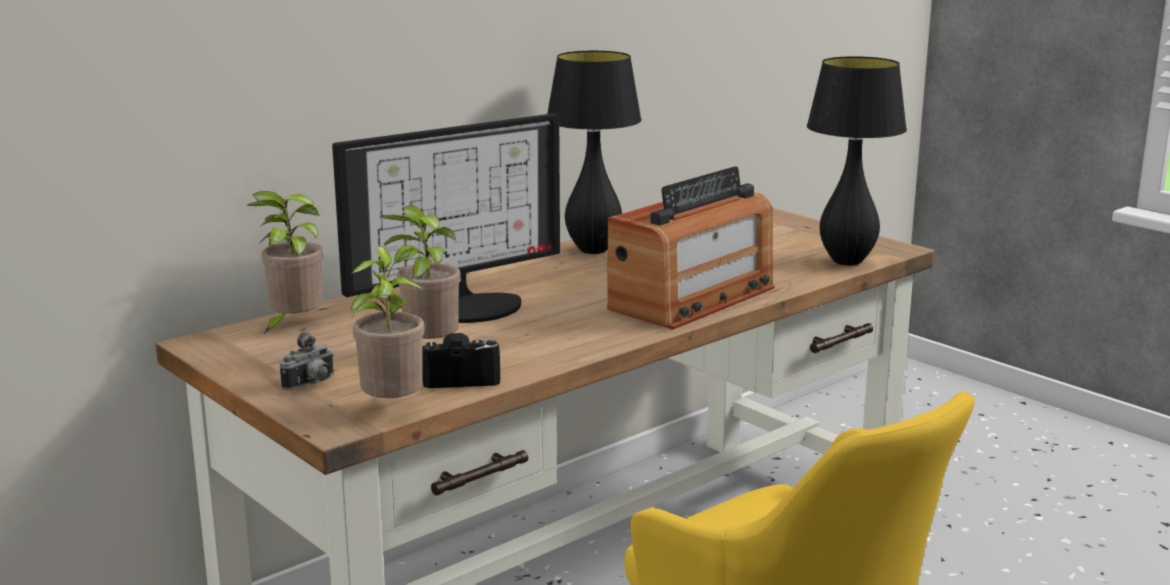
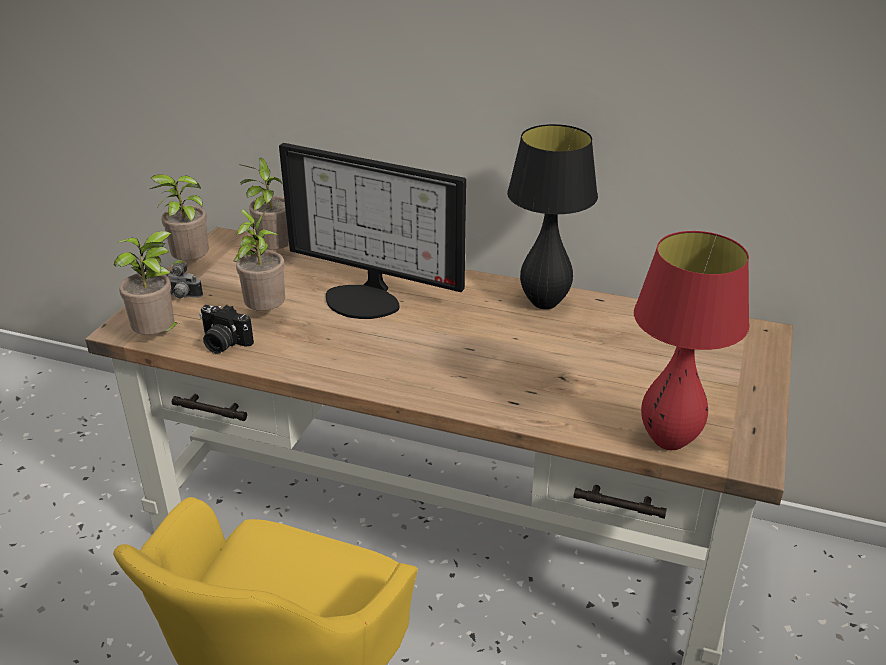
camera: 60 degrees right, 15 degrees up
(239, 370) = (189, 266): none -> potted plant
(461, 379) = (223, 343): camera -> camera turned 150 degrees clockwise
(692, 298) = (472, 385): radio -> none
(846, 261) = (669, 441): black table lamp -> red table lamp

